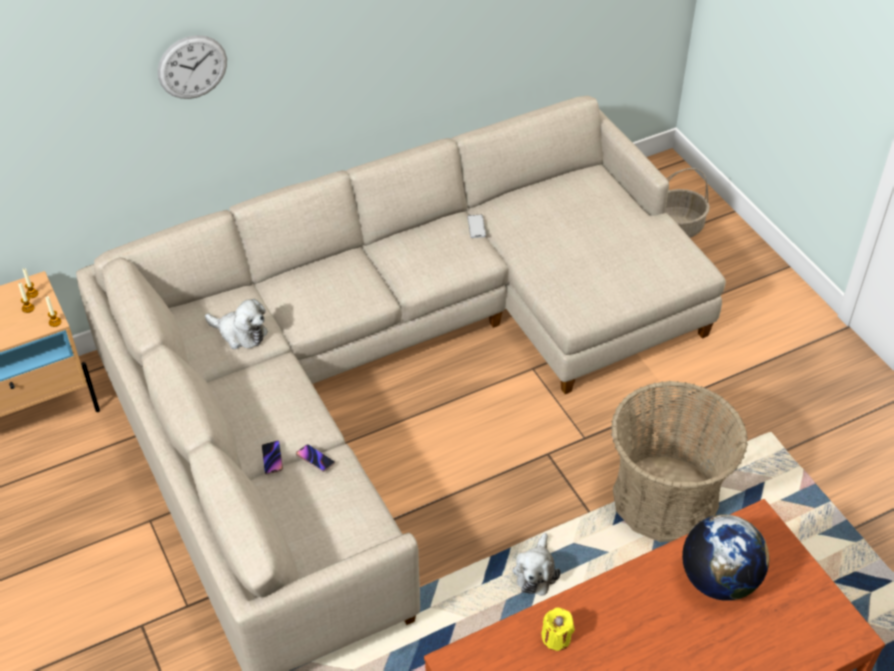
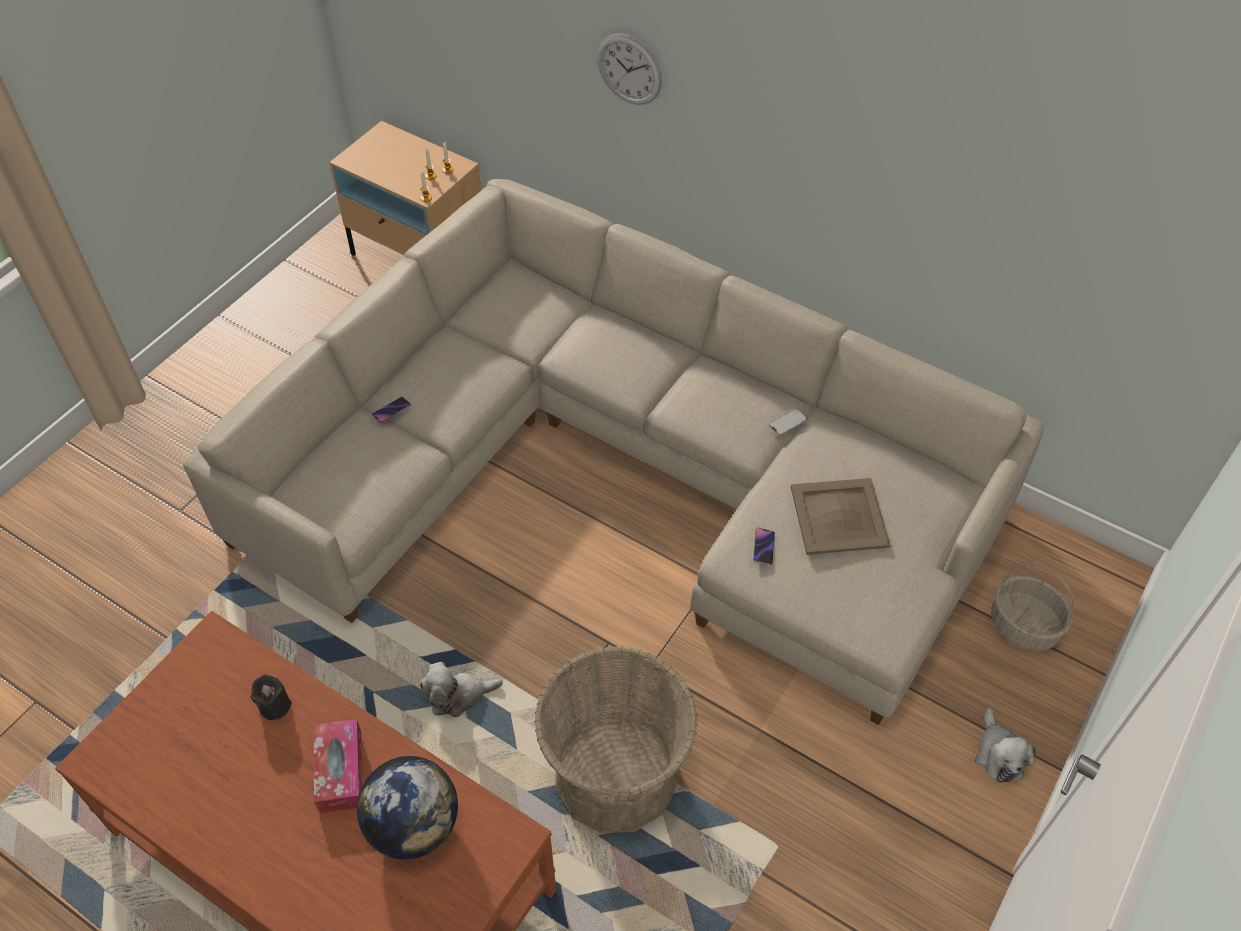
camera: 60 degrees right, 5 degrees up
(240, 333) = (520, 321): plush toy -> plush toy (998, 754)
(315, 459) = (408, 440): phone -> phone (763, 547)
(556, 638) = (275, 706): yellow candle -> black candle
(581, 239) = (838, 516): none -> beige tray
(644, 612) = (340, 771): none -> tissue box

